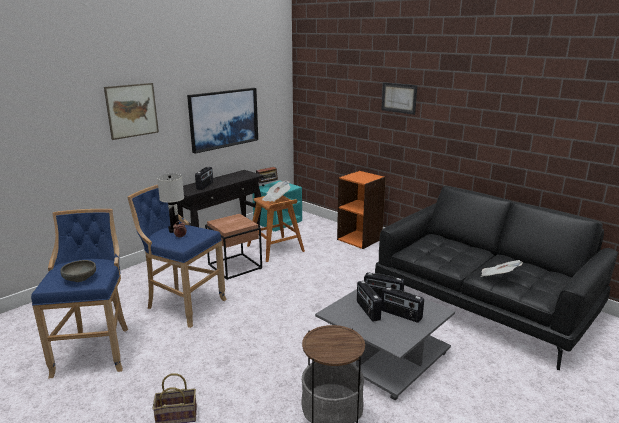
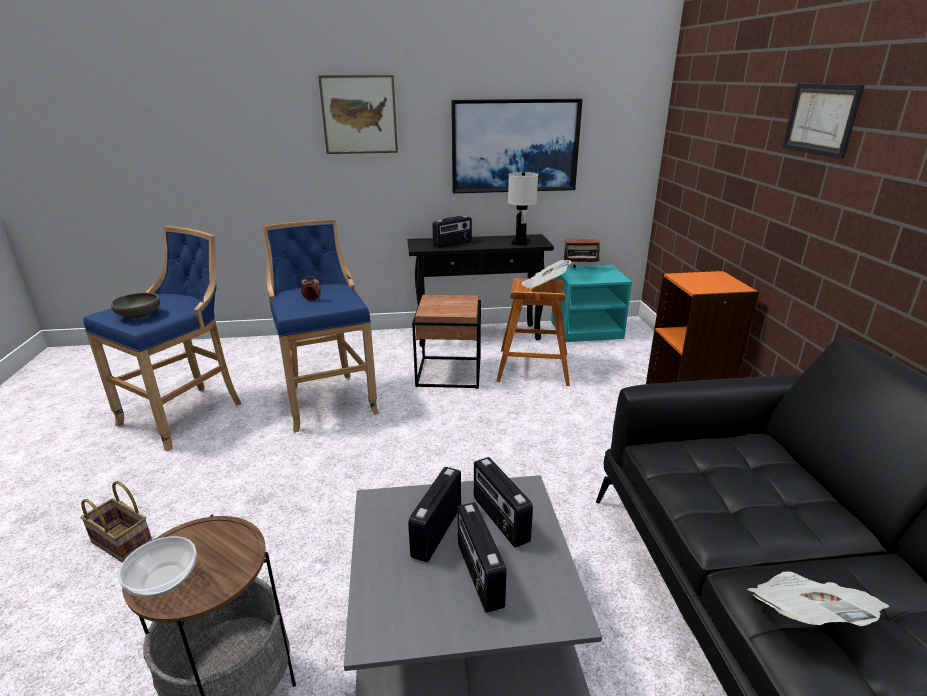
camera: 40 degrees right, 5 degrees up
(175, 229) = (325, 289): white table lamp -> white table lamp (520, 243)
(333, 352) = (164, 580): none -> bowl

